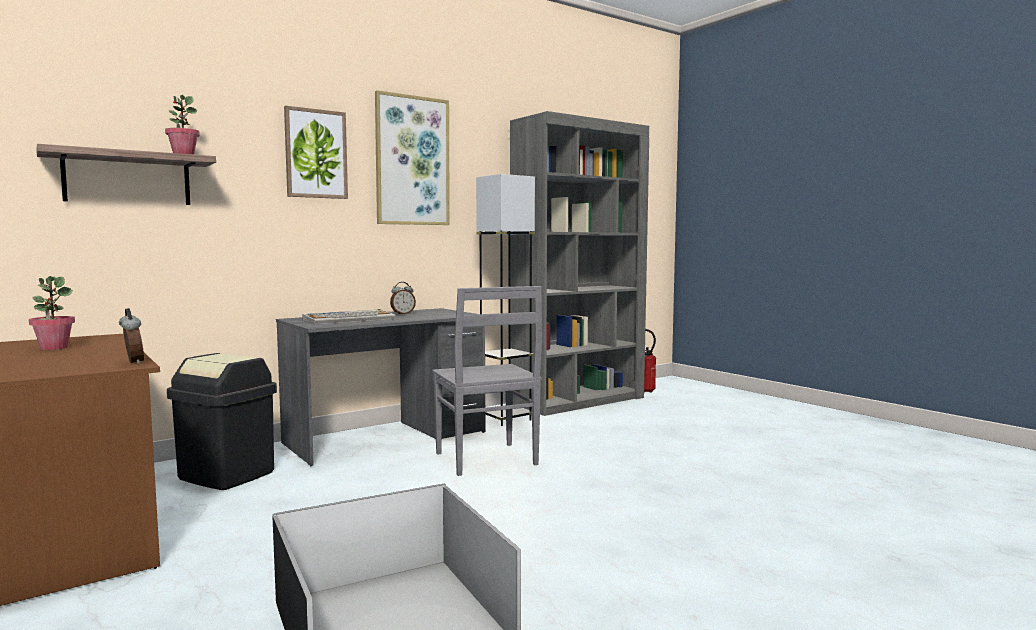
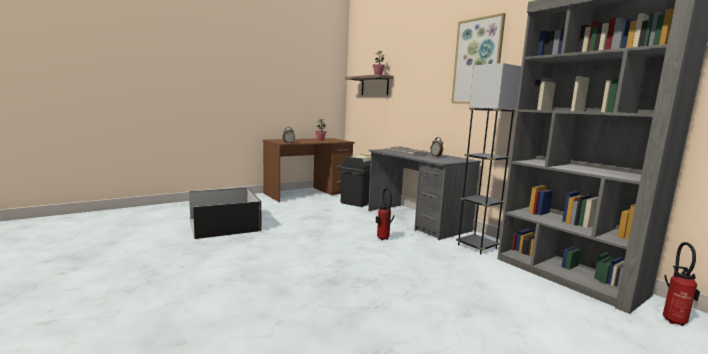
camera: 90 degrees right, 5 degrees up
(316, 154) = (430, 66): picture -> none
(486, 460) = (383, 239): grey chair -> fire extinguisher

